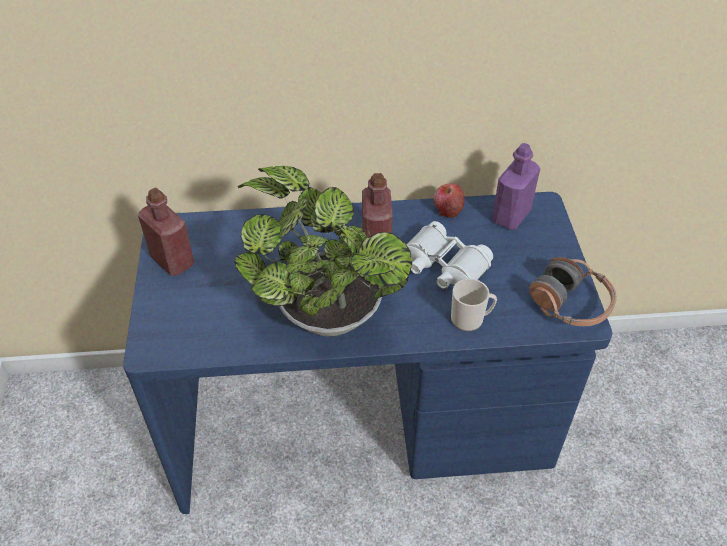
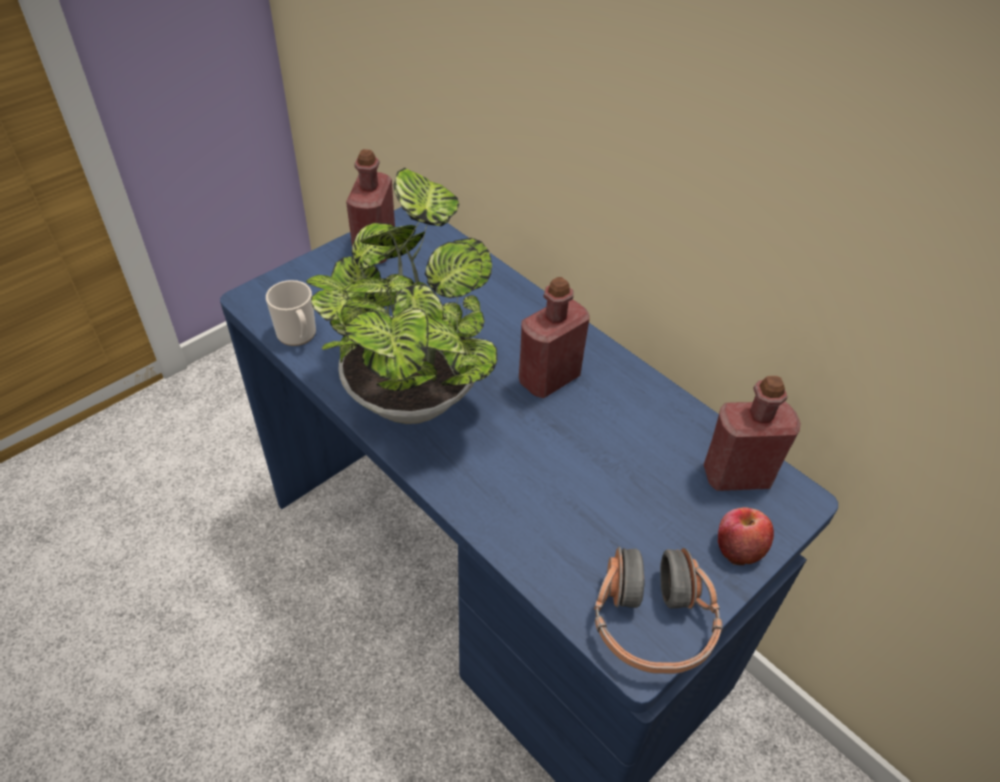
camera: 50 degrees right, 0 degrees up
(444, 266) = (581, 454): white binoculars -> none
(447, 210) = (675, 409): apple -> apple (738, 547)
(470, 319) = (523, 525): mug -> mug (298, 335)
(511, 216) = (737, 475): purple bottle -> red bottle

